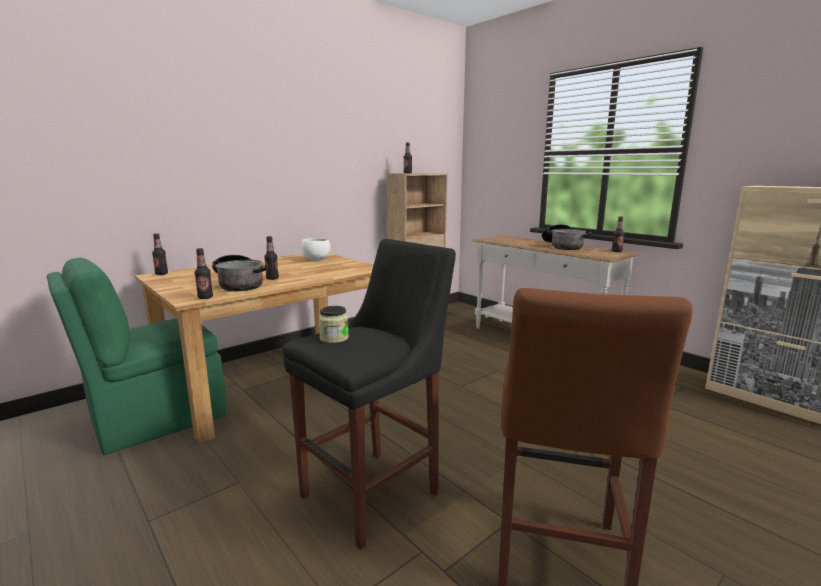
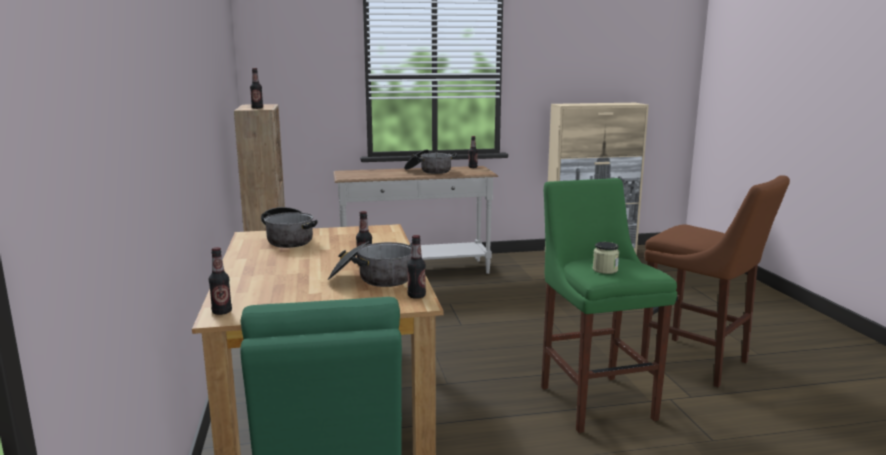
camera: 60 degrees left, 0 degrees up
(316, 259) = (288, 239): white bowl -> cooking pot
(376, 491) = (594, 399): black stool -> green stool

